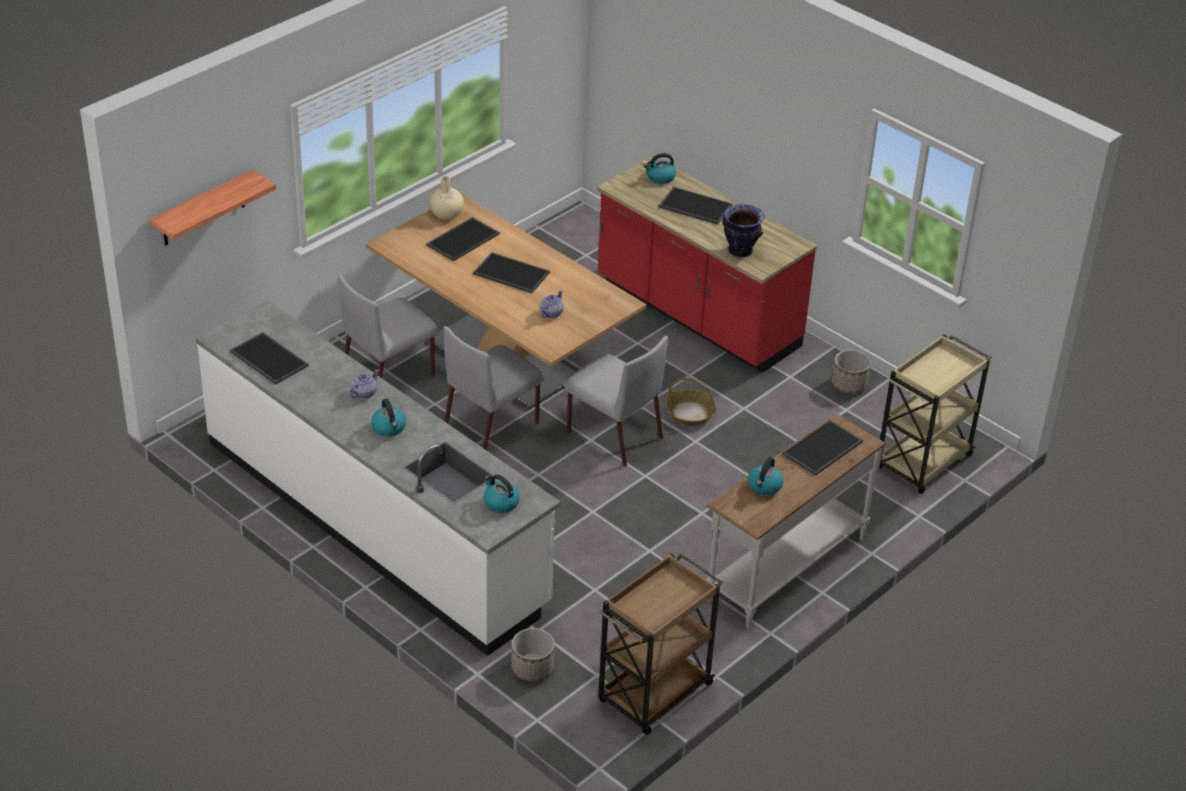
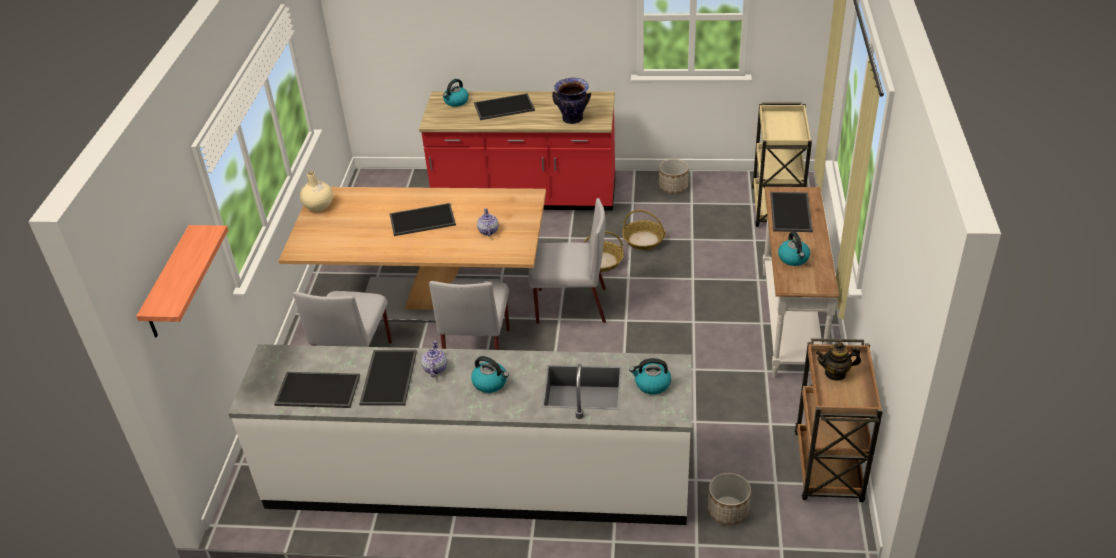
camera: 35 degrees left, 0 degrees up
(462, 239) = (354, 216): tray -> tray (387, 377)
(664, 591) = (835, 373): none -> teapot
(754, 417) = (644, 240): none -> basket

